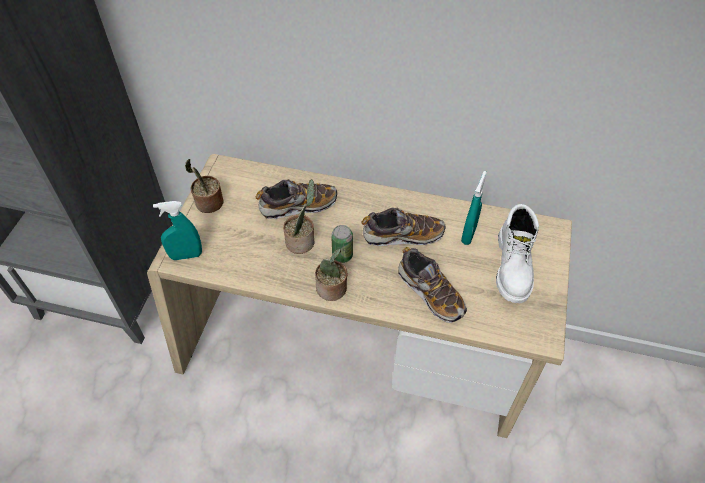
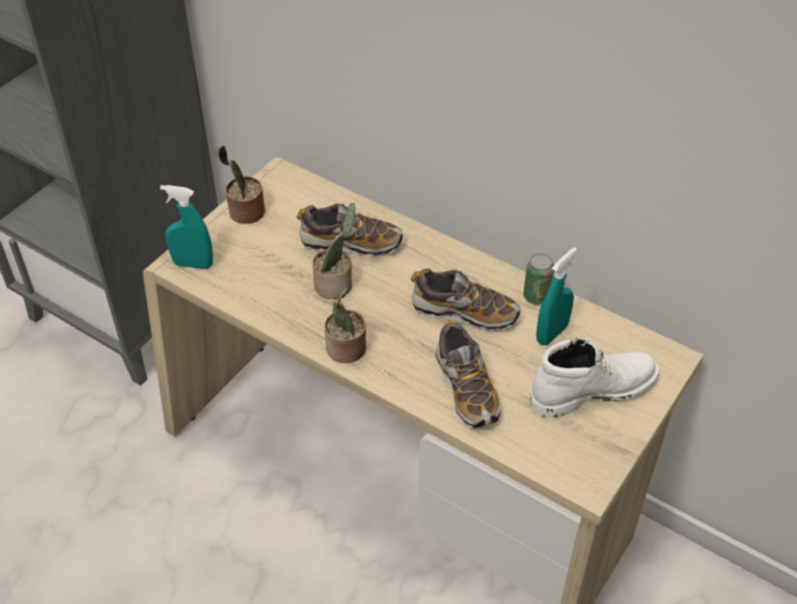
camera: 20 degrees right, 5 degrees down
(342, 255) = (377, 315): can -> can (536, 296)
(514, 267) = (592, 389): white boot -> white boot turned 135 degrees counterclockwise

